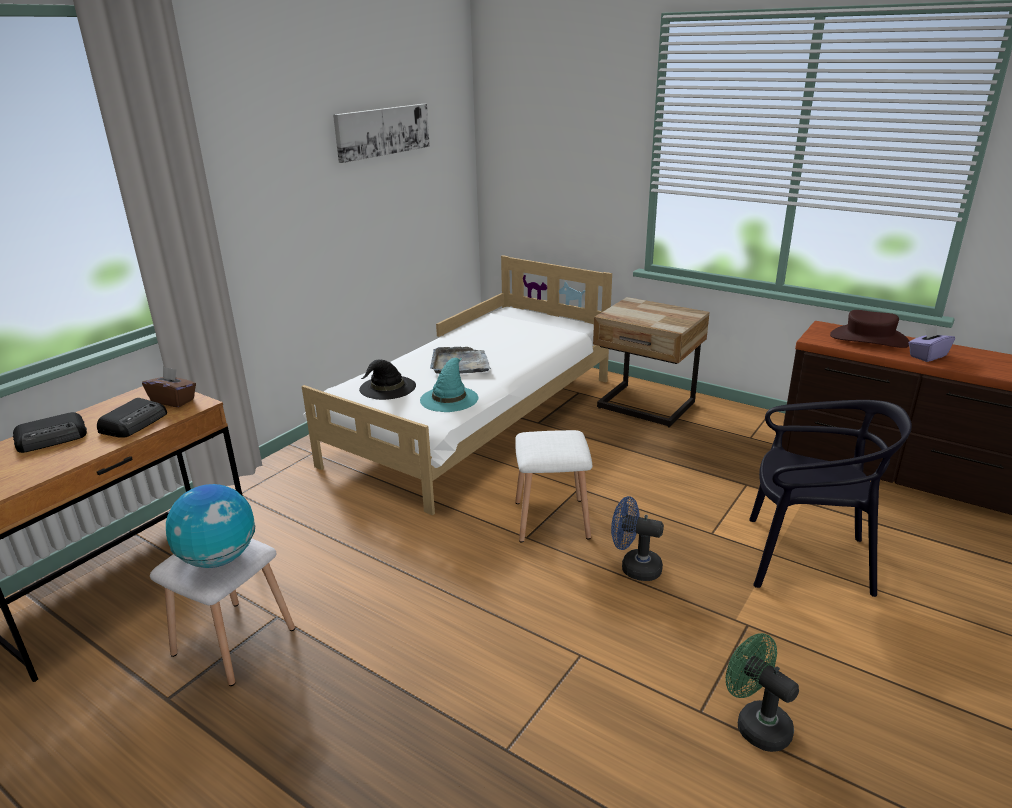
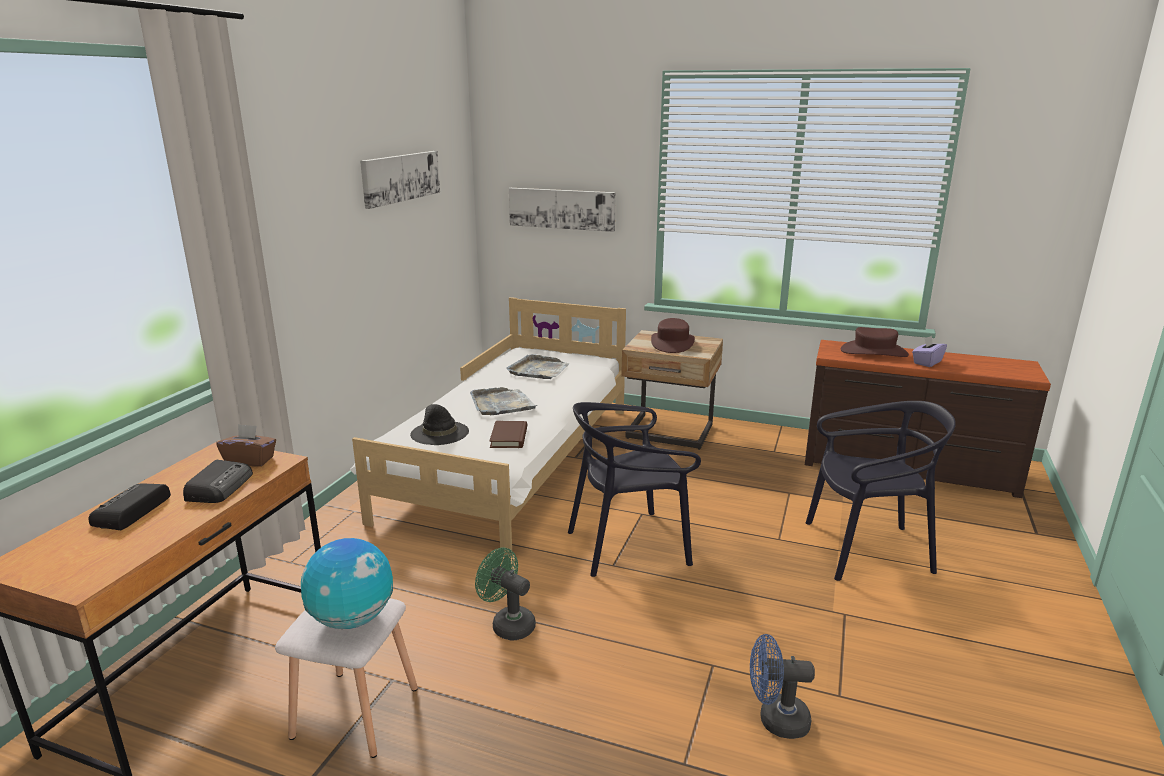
camera: 15 degrees left, 5 degrees down
(53, 438) = (130, 512): radio -> radio turned 150 degrees clockwise
(449, 398) = (509, 437): turquoise hat -> brown book
(514, 332) = (538, 370): none -> grey tray
(550, 519) = (628, 545): white stool -> black chair
(556, 165) = (562, 208): none -> picture
(634, 567) = (725, 578): blue fan -> blue fan (775, 720)
(651, 313) = (672, 343): none -> brown hat
(756, 723) = (889, 697): green fan -> green fan (508, 624)

